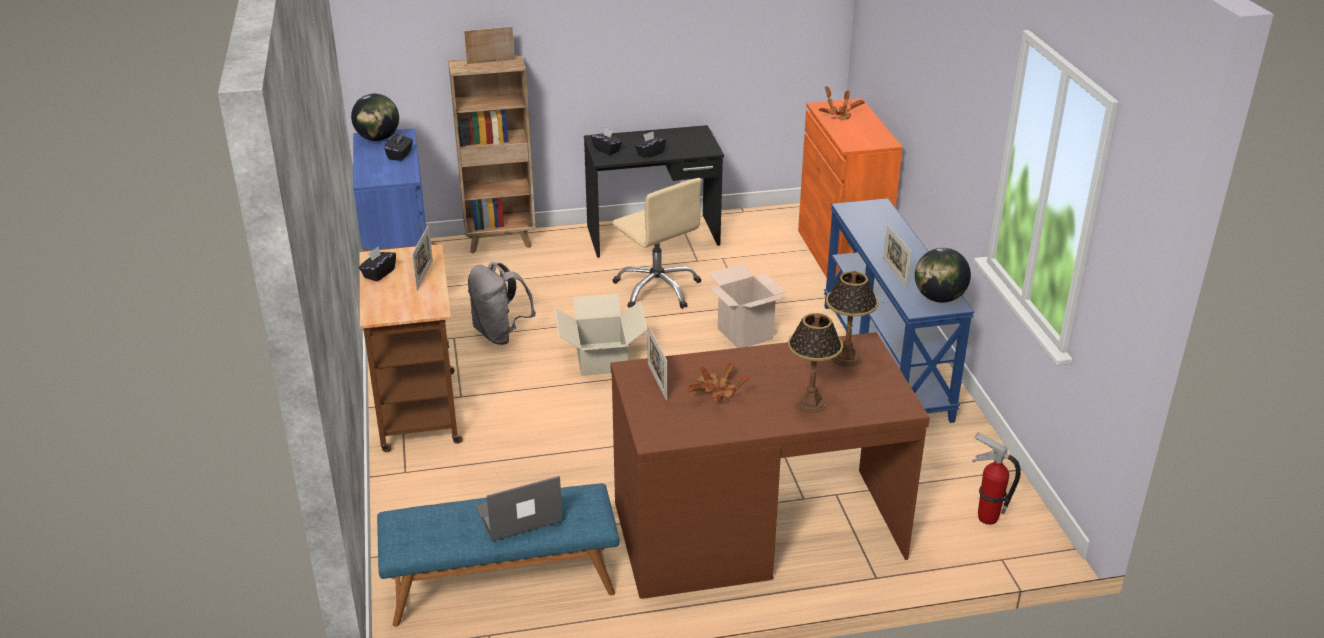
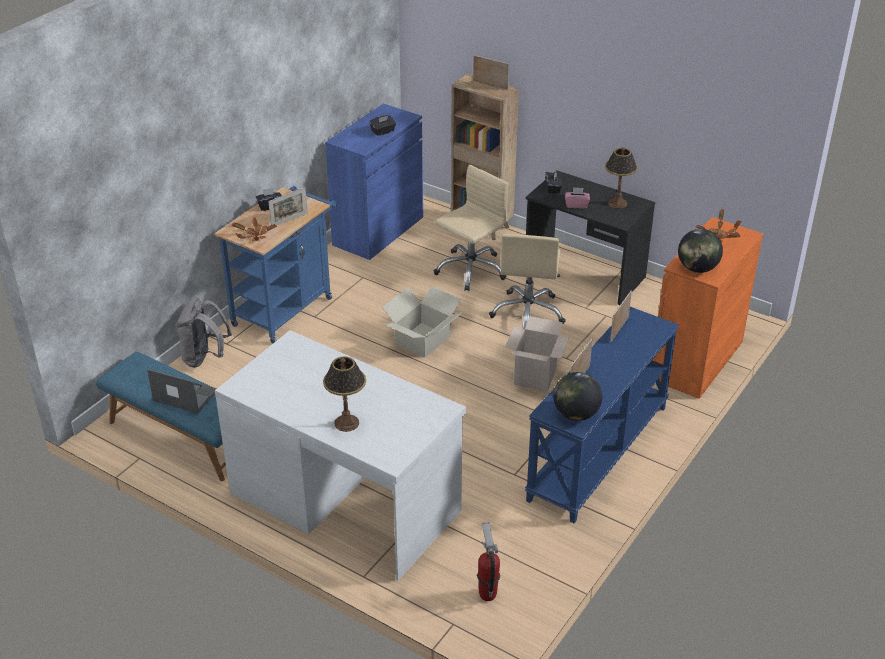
camera: 45 degrees right, 5 degrees up
(378, 138) = (389, 113): globe -> globe (697, 268)
(418, 405) = (286, 308): brown cart -> blue cart
(500, 334) = (390, 290): grey backpack -> grey backpack (204, 358)
(549, 280) = (470, 269): none -> beige office chair
(650, 153) = (576, 205): black tissue box -> pink tissue box
(657, 381) = (292, 356): picture frame -> picture frame (619, 329)
(716, 392) = (310, 382): potted plant -> potted plant (255, 236)
(756, 529) = (345, 500): brown desk -> white desk
(846, 358) = (417, 410): table lamp -> table lamp (617, 203)

